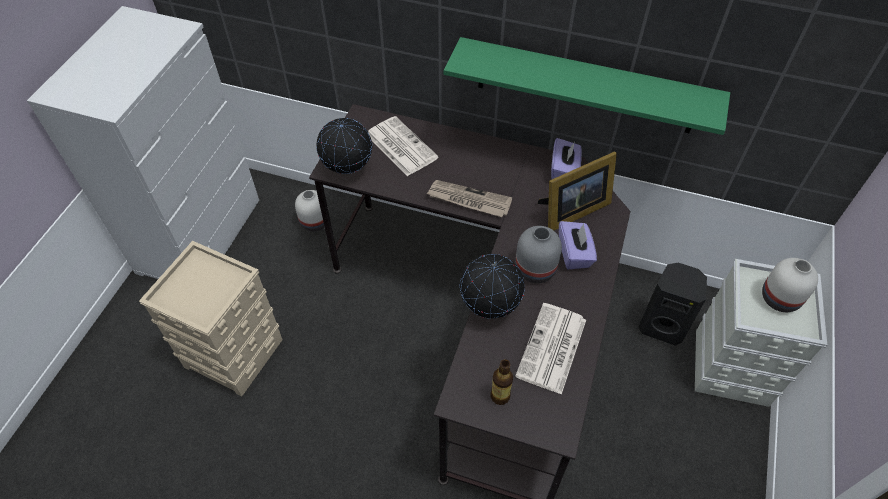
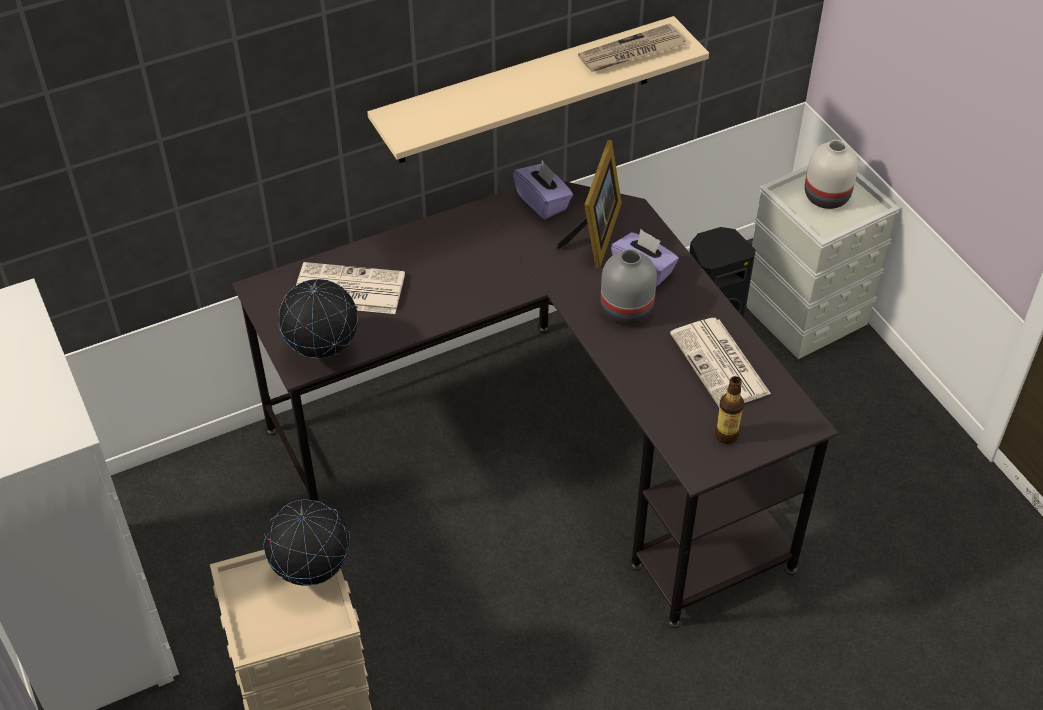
camera: 45 degrees left, 5 degrees down
(315, 221) = (223, 493): white vase -> none
(468, 200) = (487, 293): newspaper -> newspaper (631, 52)
(489, 308) = (628, 373): globe -> globe (312, 573)
(585, 86) = (525, 91): green shelf -> beige shelf

